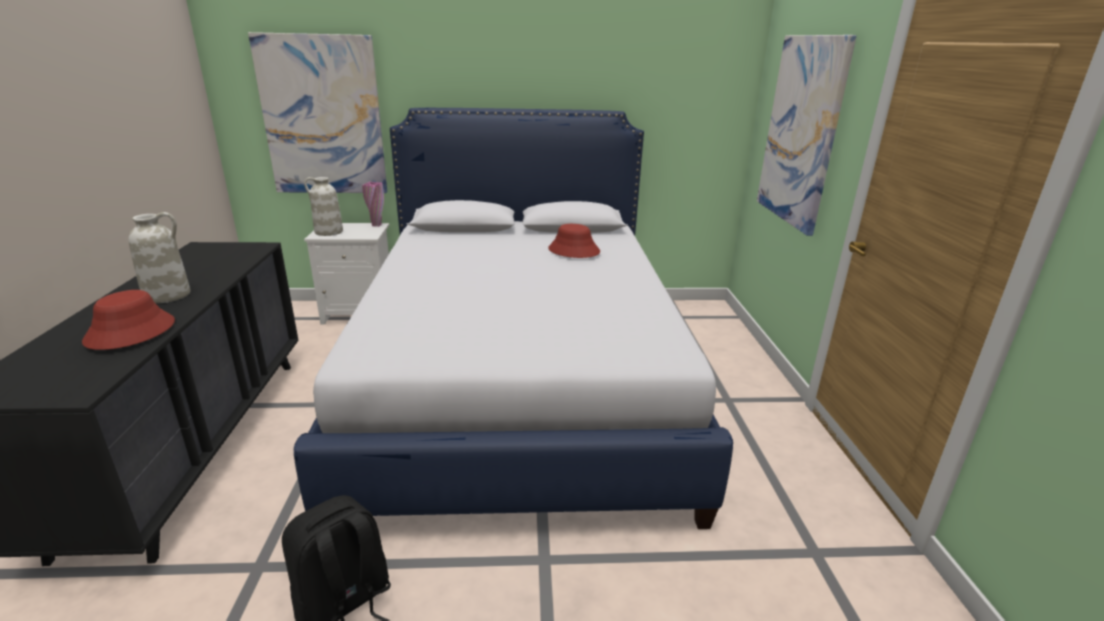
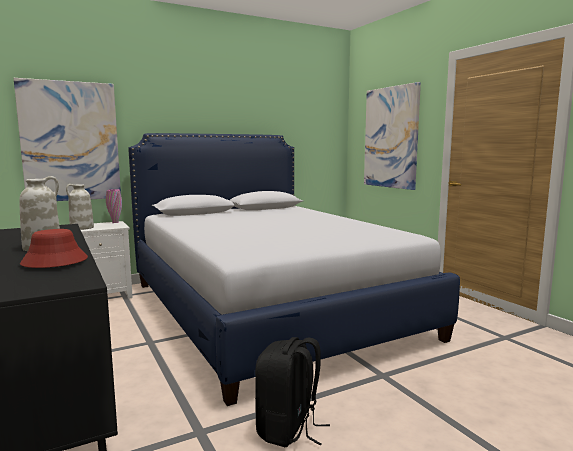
camera: 25 degrees left, 15 degrees down
(573, 251) = (285, 214): red hat -> none

